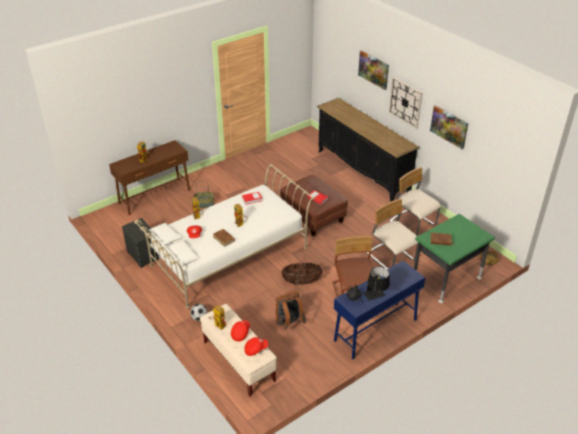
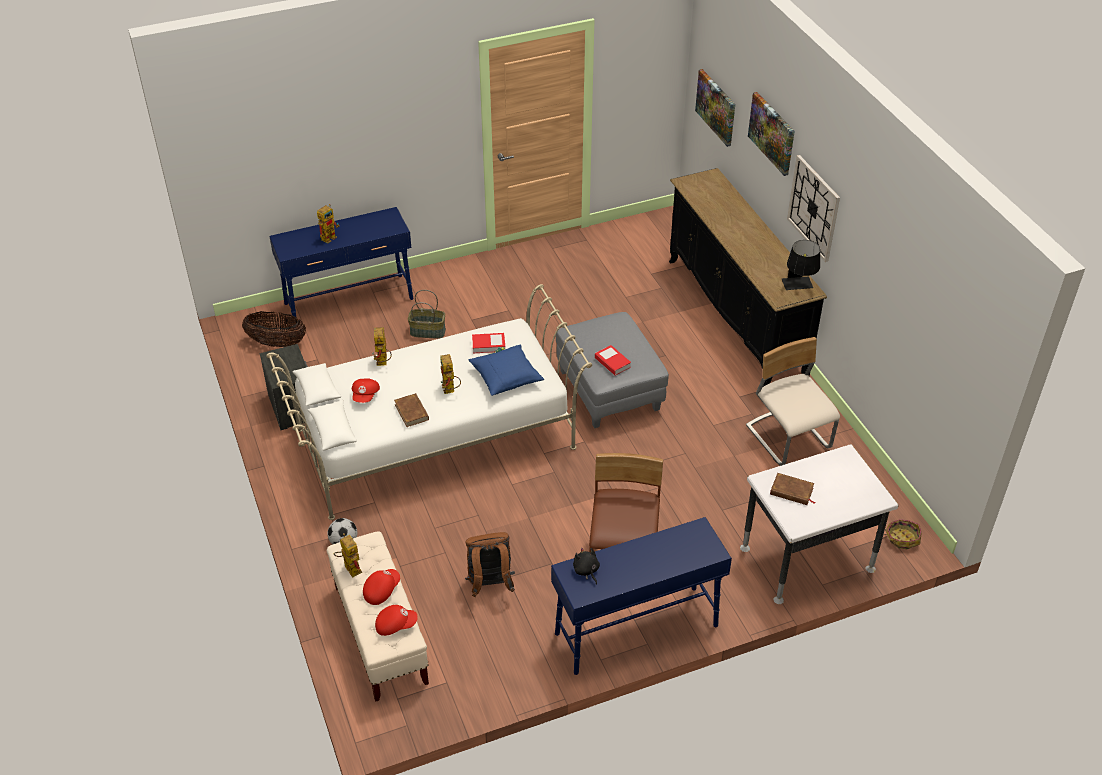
camera: 15 degrees right, 5 degrees up
(155, 197) = (349, 302): brown console table -> blue console table
(268, 213) = (506, 378): none -> blue pillow
(301, 282) = (541, 511): basket -> basket (277, 343)
(312, 217) = (609, 390): brown ottoman -> grey ottoman
(376, 296) = (626, 577): black table lamp -> black table lamp (799, 287)
(391, 257) = (721, 496): beige chair -> none
(446, 279) = (807, 559): green desk -> white desk
(449, 126) = (874, 273): picture -> picture (716, 107)

